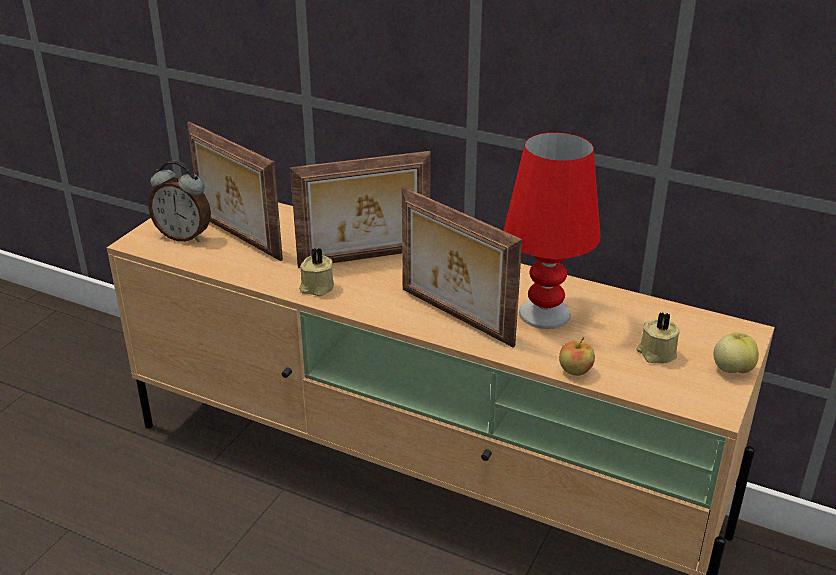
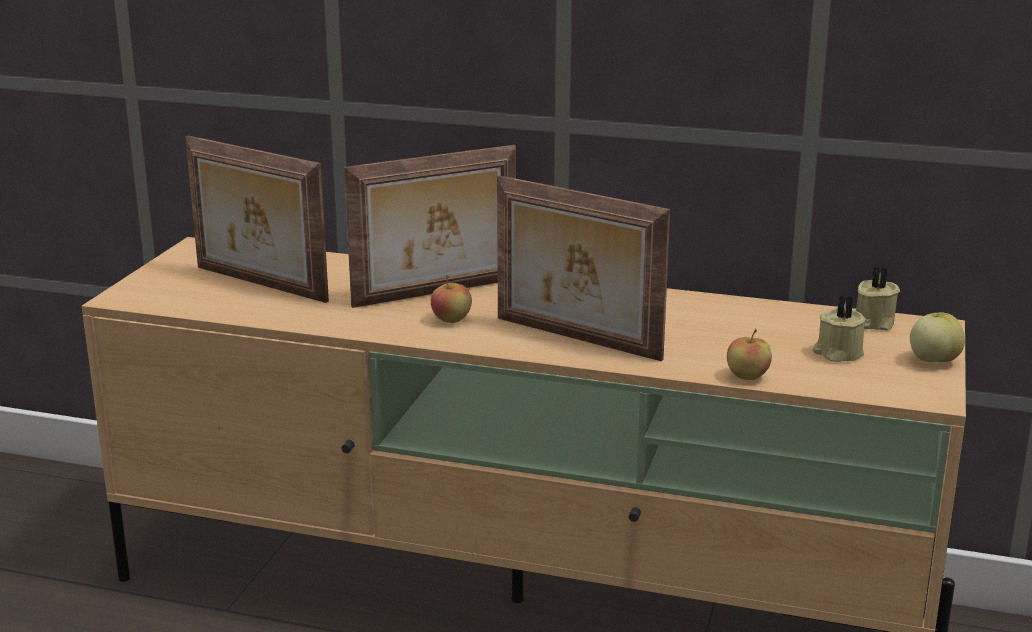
camera: 10 degrees left, 10 degrees down
(184, 236) = (186, 288): alarm clock -> none
(316, 287) = (385, 324): beige candle -> beige candle (871, 323)
(367, 288) = (451, 320): none -> apple
(544, 313) = (685, 328): red table lamp -> none

